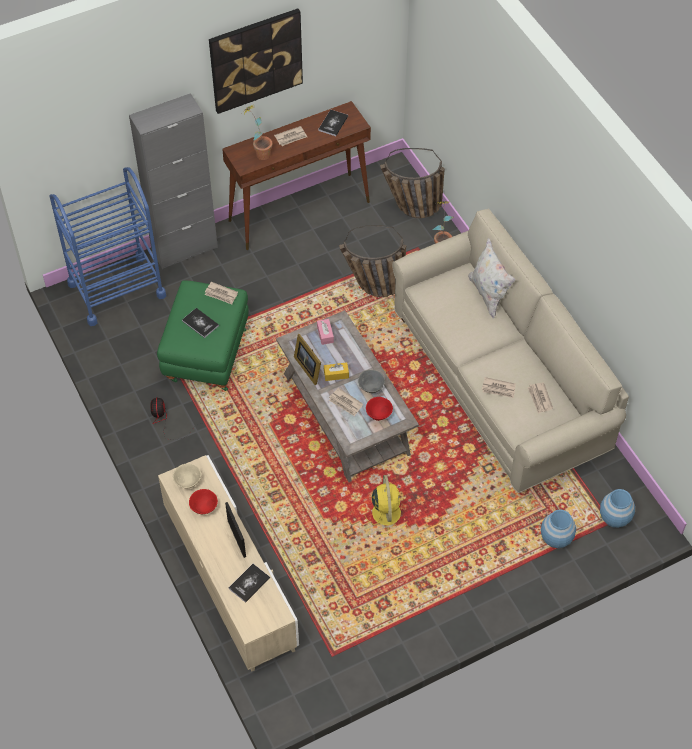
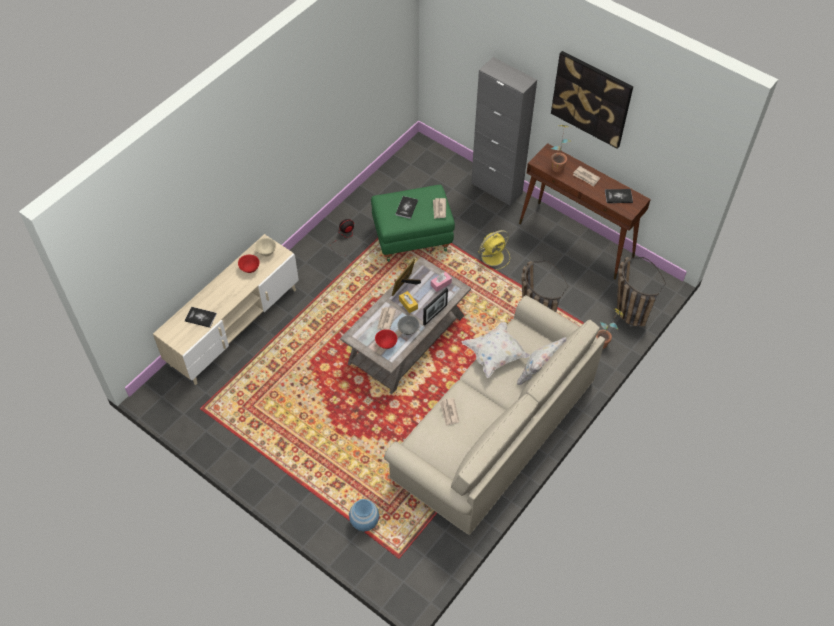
camera: 65 degrees right, 0 degrees up
(116, 289) = (438, 167): blue cart -> none
(236, 538) = (233, 296): picture frame -> picture frame (435, 314)
(386, 511) = (334, 397): yellow fan -> yellow fan (493, 256)
(447, 322) = (495, 355): none -> white pillow
(540, 399) = (455, 444): newspaper -> none
(615, 518) = (404, 559): blue vase -> none

